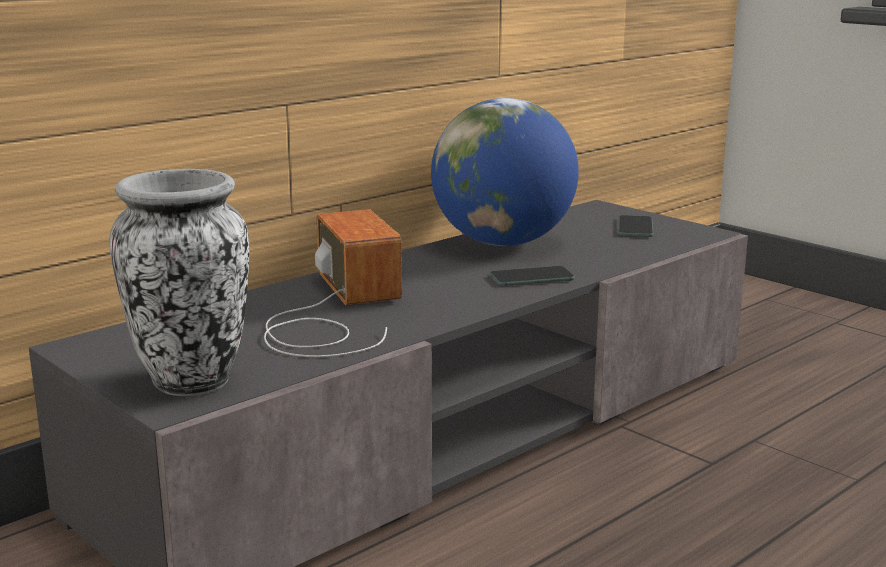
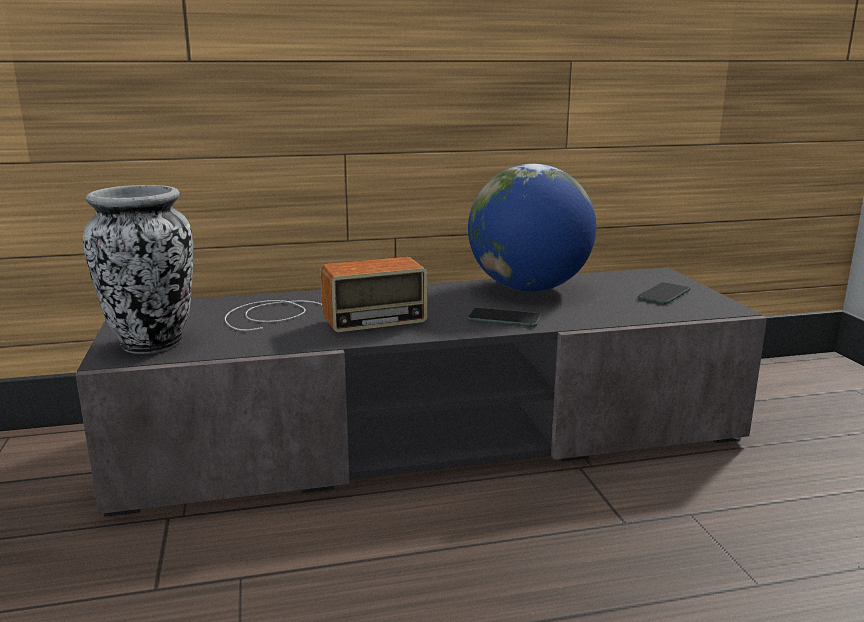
camera: 30 degrees right, 0 degrees up
(333, 312) = (317, 317): radio -> radio turned 60 degrees clockwise

